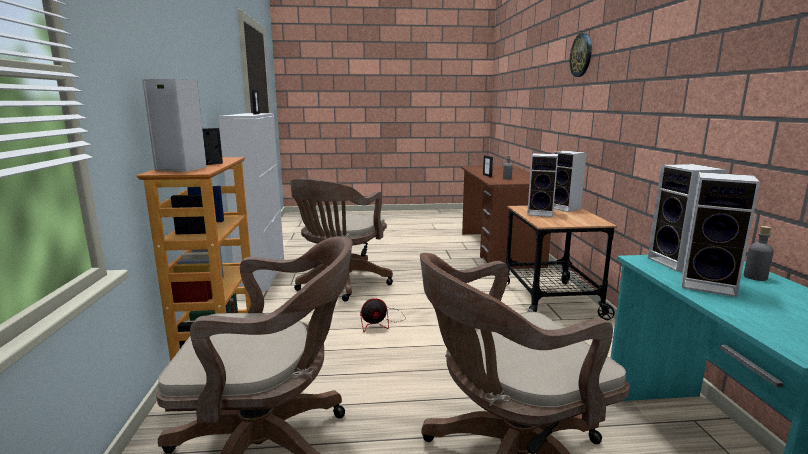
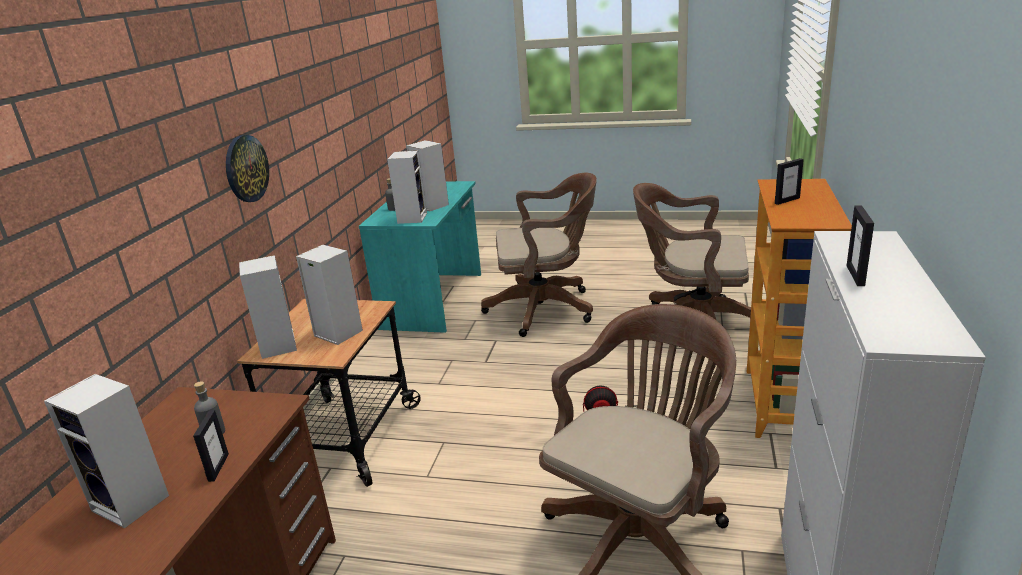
camera: 160 degrees left, 10 degrees up
(179, 169) = (804, 189): speaker -> speaker (133, 503)
(581, 55) = (113, 130): wall clock -> wall clock (246, 168)

